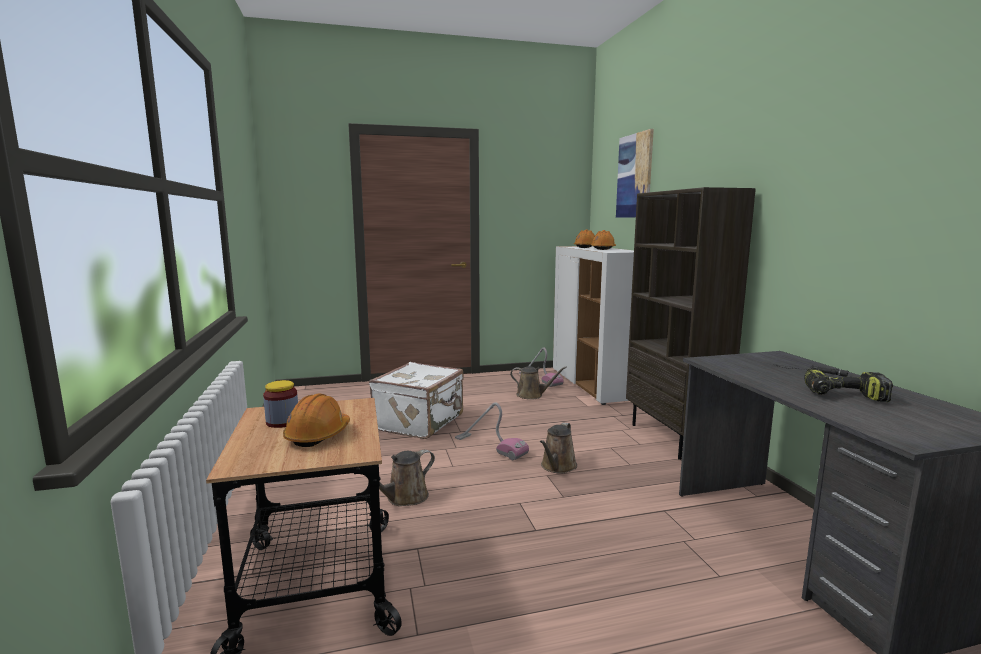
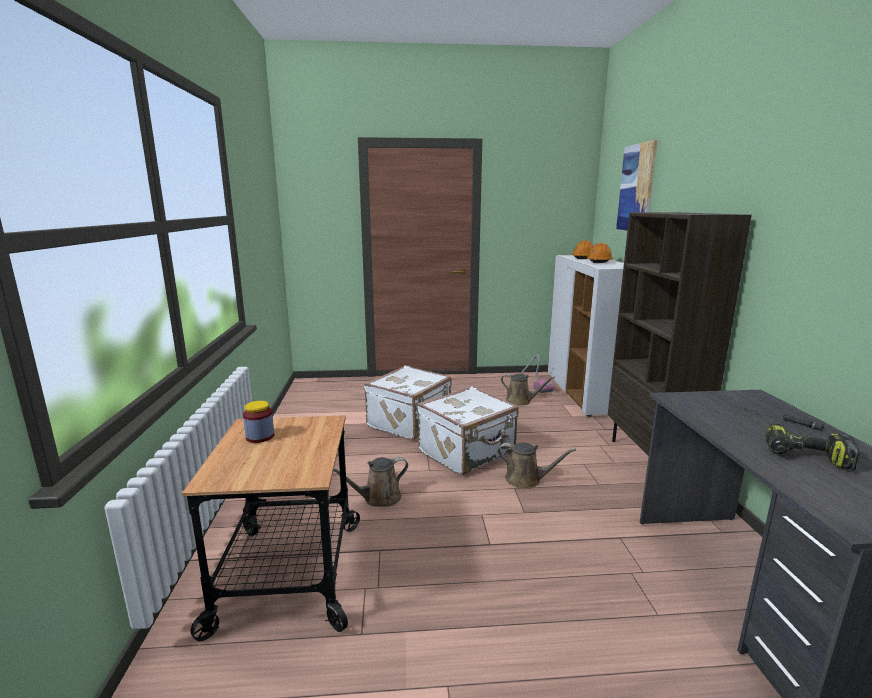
camera: 10 degrees right, 5 degrees up
(318, 435) = (284, 454): orange hard hat -> none
(490, 446) = (468, 453): vacuum cleaner -> white suitcase
(557, 467) = (526, 480): brown watering can -> brown watering can turned 105 degrees counterclockwise

